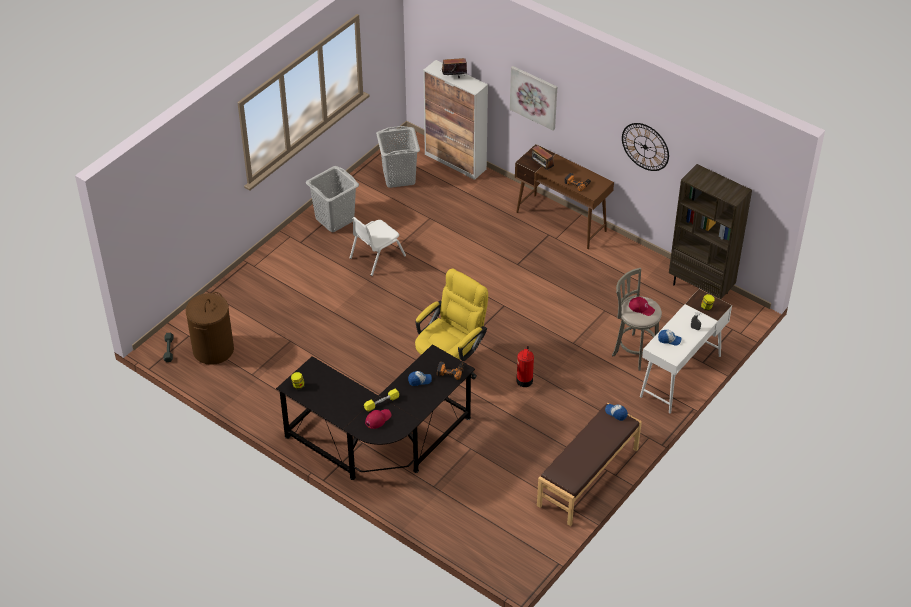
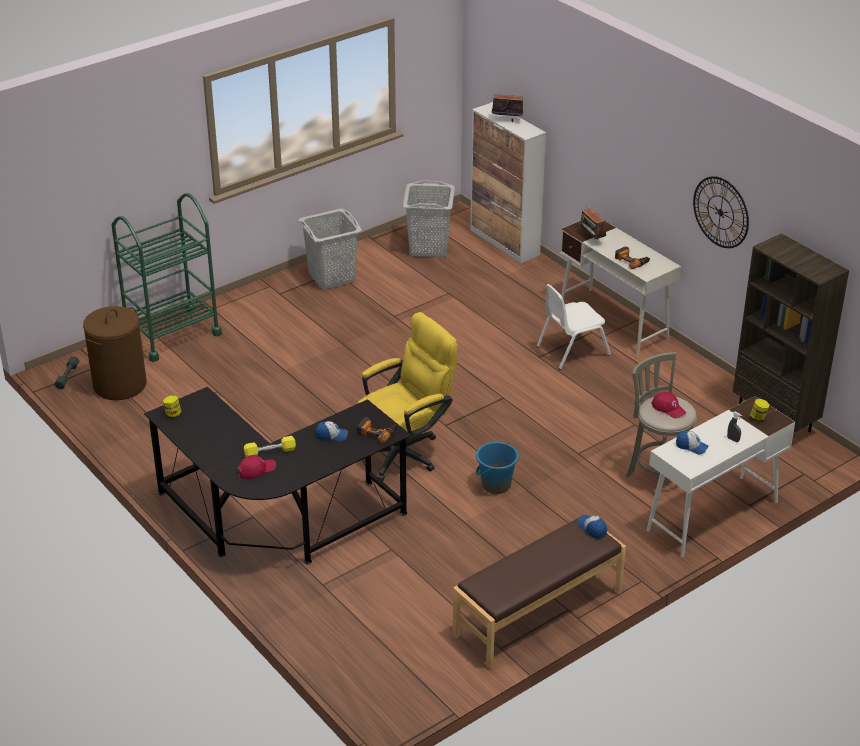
camera: 15 degrees right, 10 degrees down
(233, 296) = (172, 334): none -> green cart
(376, 257) = (365, 322): white chair -> white chair (572, 350)
(524, 381) = (496, 485): fire extinguisher -> blue bucket
(534, 97) = (596, 147): picture -> none
(561, 221) = (614, 321): brown desk -> white desk

